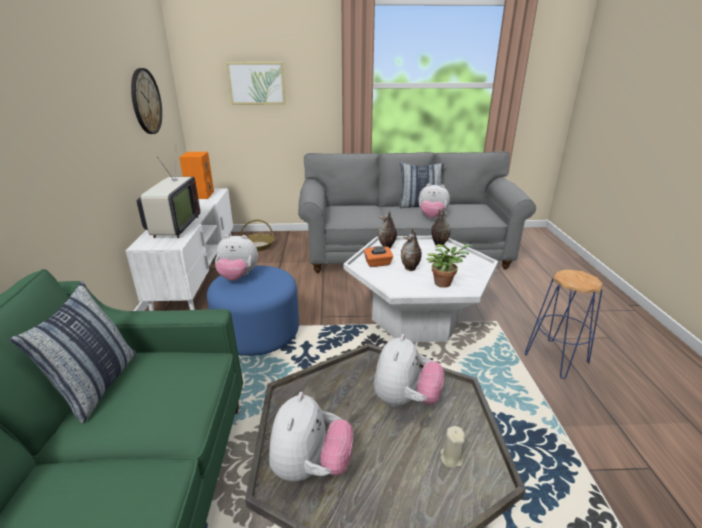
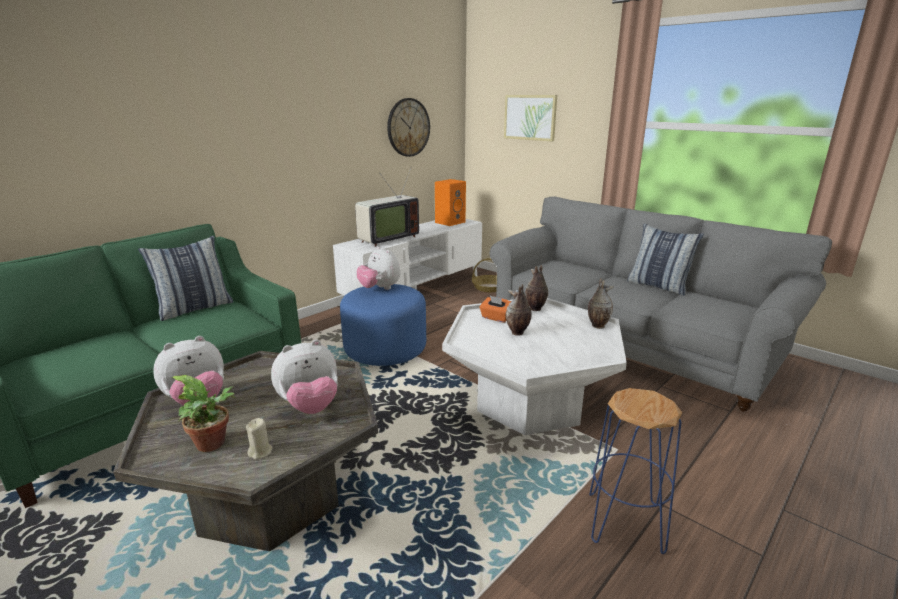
camera: 45 degrees right, 5 degrees down
(432, 217) = (647, 300): plush toy -> none
(444, 283) = (523, 356): potted plant -> potted plant (214, 444)

